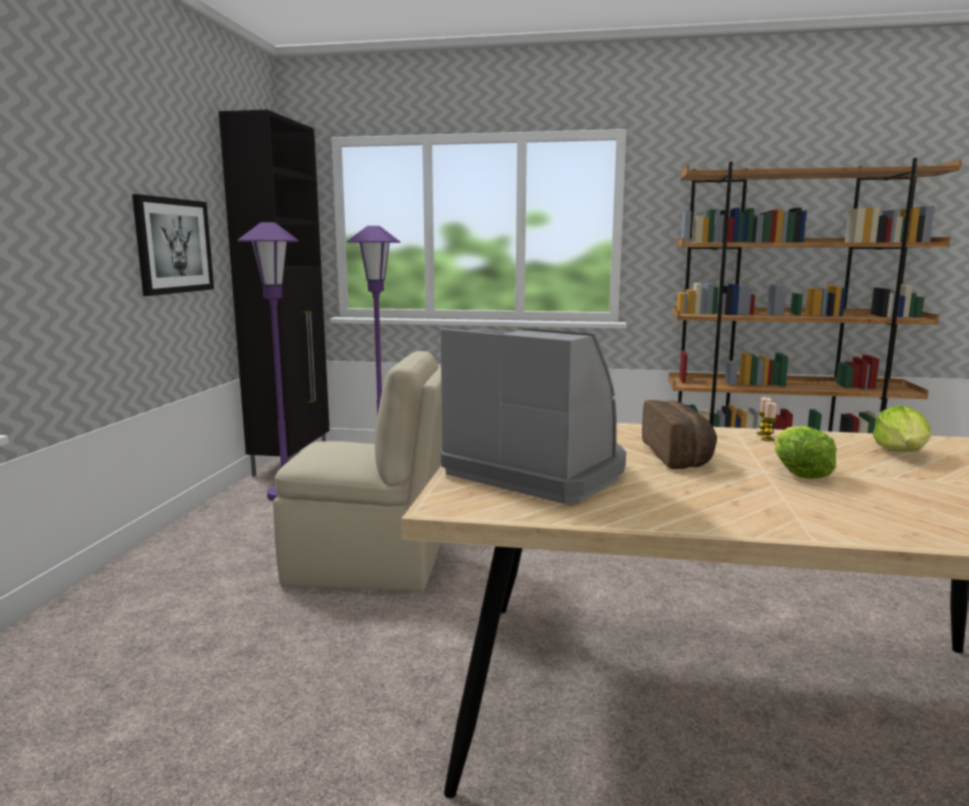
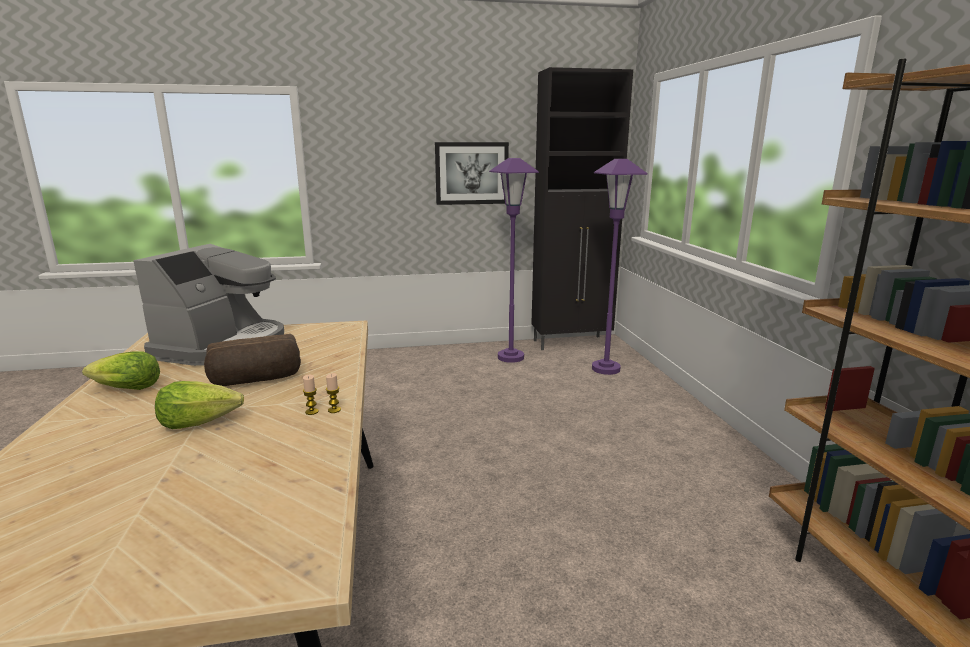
camera: 70 degrees right, 5 degrees up
(370, 565) = (418, 408): beige chair -> none
(902, 453) = (258, 478): lettuce -> lettuce (126, 389)

